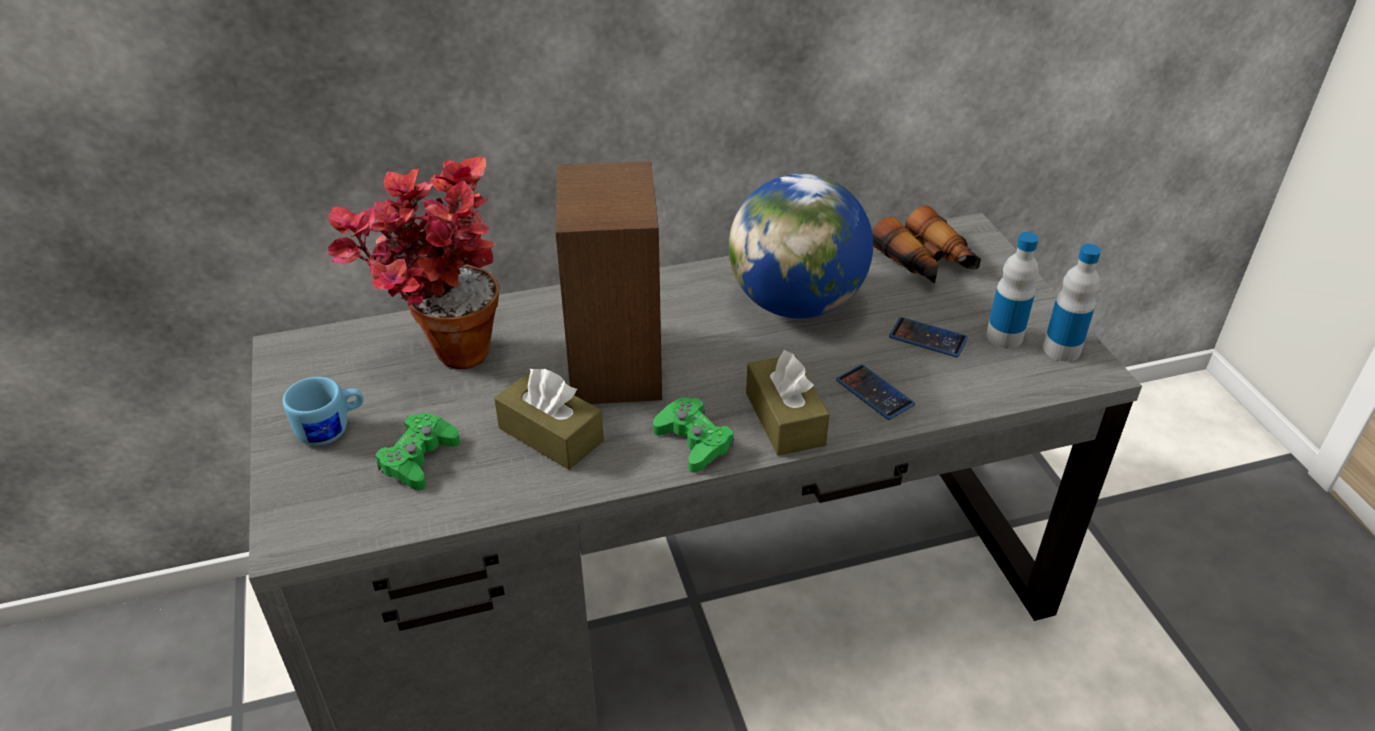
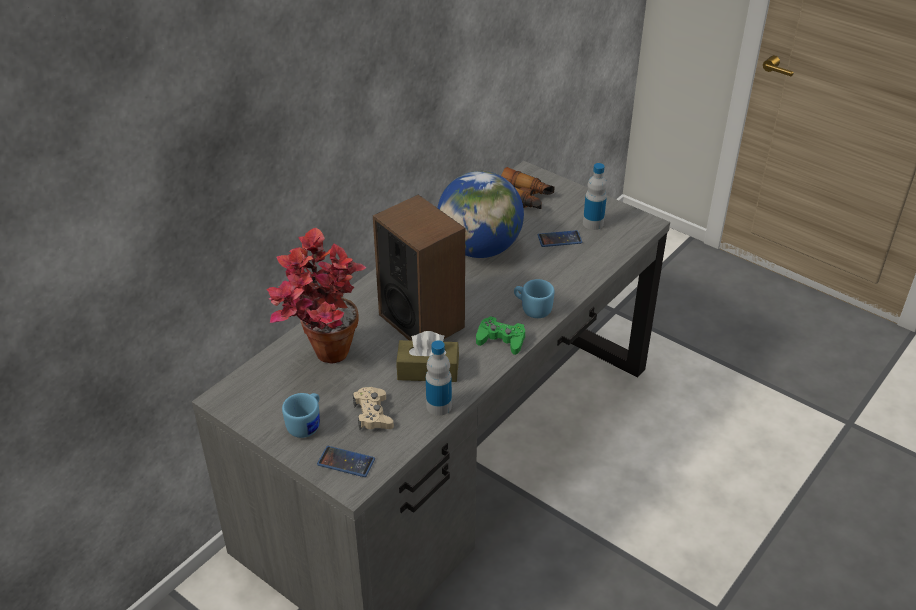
camera: 35 degrees left, 0 degrees up
(419, 458) = (373, 414): green game controller -> beige game controller
(785, 419) = (532, 309): brown tissue box -> blue mug
(874, 393) = (561, 277): phone -> phone (346, 462)
(1061, 349) = (623, 219): bottle -> bottle (439, 406)

